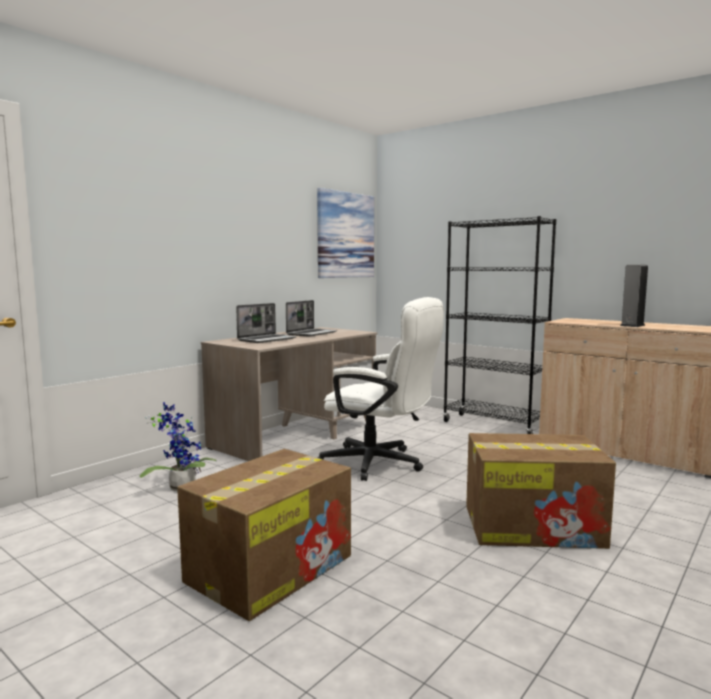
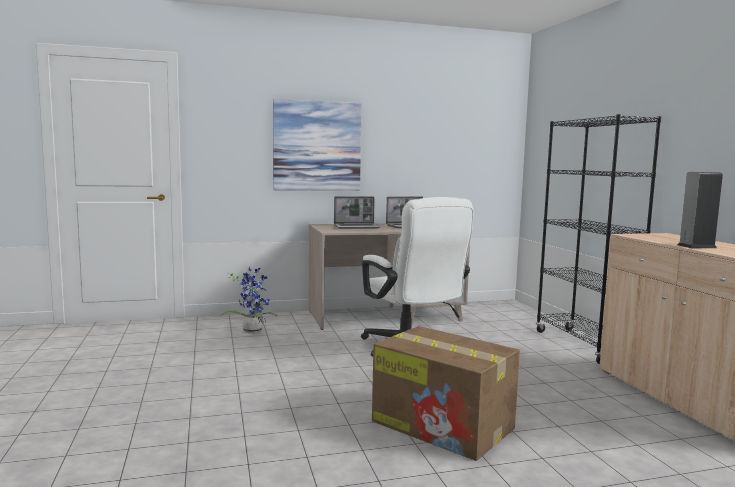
camera: 35 degrees right, 0 degrees up
(271, 567) = (219, 388): cardboard box -> none
(345, 235) = (479, 136): picture -> picture (317, 146)

